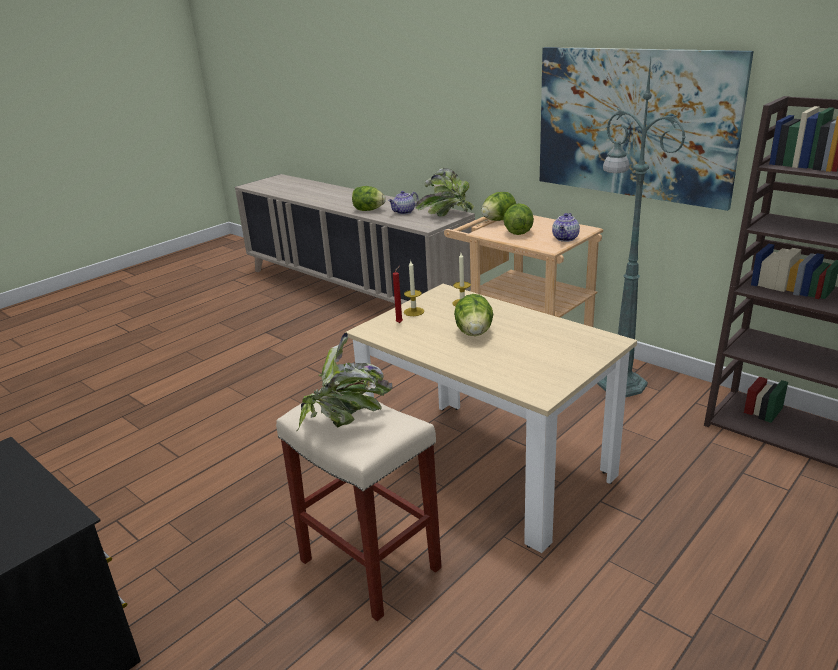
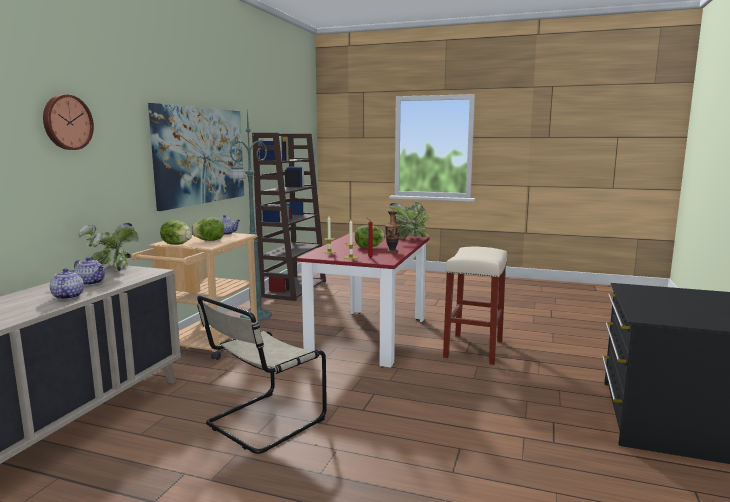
camera: 115 degrees left, 15 degrees down
(320, 369) = (262, 423): none -> beige chair
(345, 422) = (482, 254): potted plant -> potted plant (408, 238)
(368, 210) = (67, 297): lettuce -> teapot
(426, 344) = (392, 252): none -> vase
(452, 71) = (66, 122): none -> wall clock
(487, 468) = (369, 336): beige dining table -> red dining table

